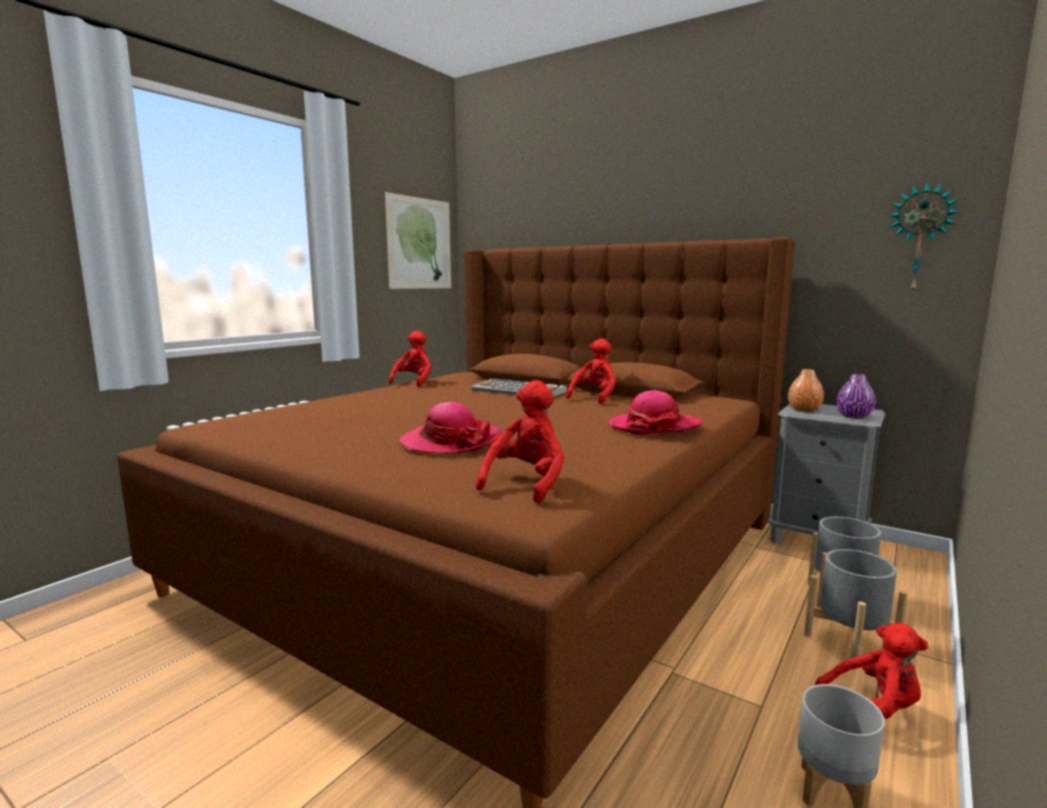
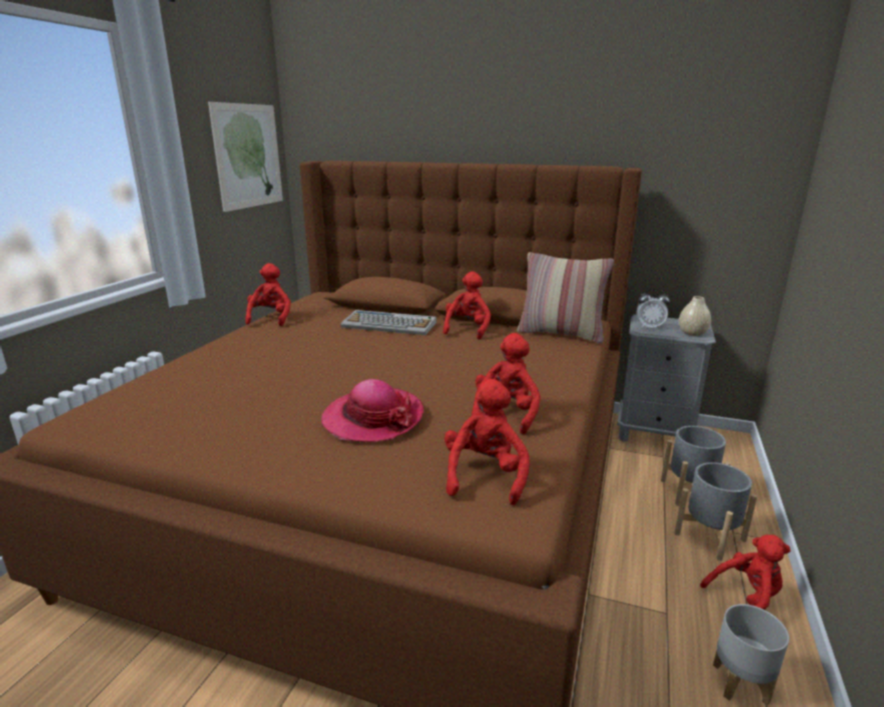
camera: 15 degrees left, 10 degrees up
(584, 449) = (506, 413): none -> red plush toy
(654, 427) = (548, 371): hat -> none
(692, 405) = (561, 334): none -> pillow
(804, 410) = (649, 327): orange vase -> alarm clock
(854, 416) = (692, 333): purple vase -> beige vase
(919, 239) = (748, 172): wall clock -> none

